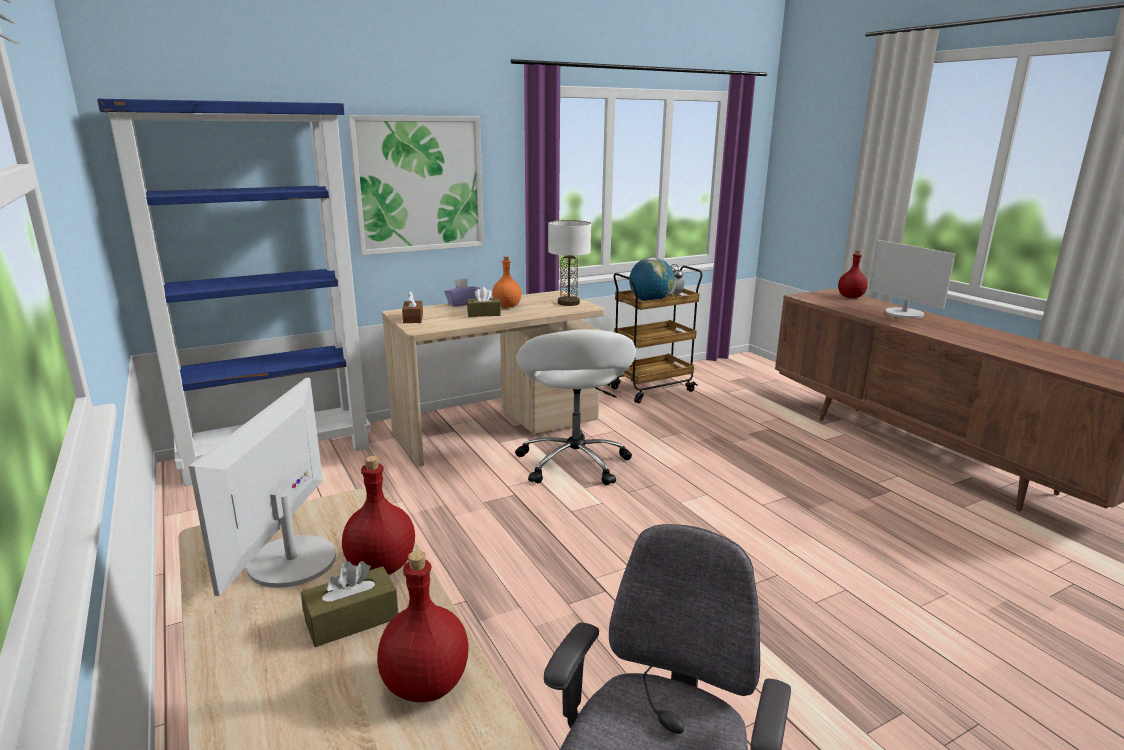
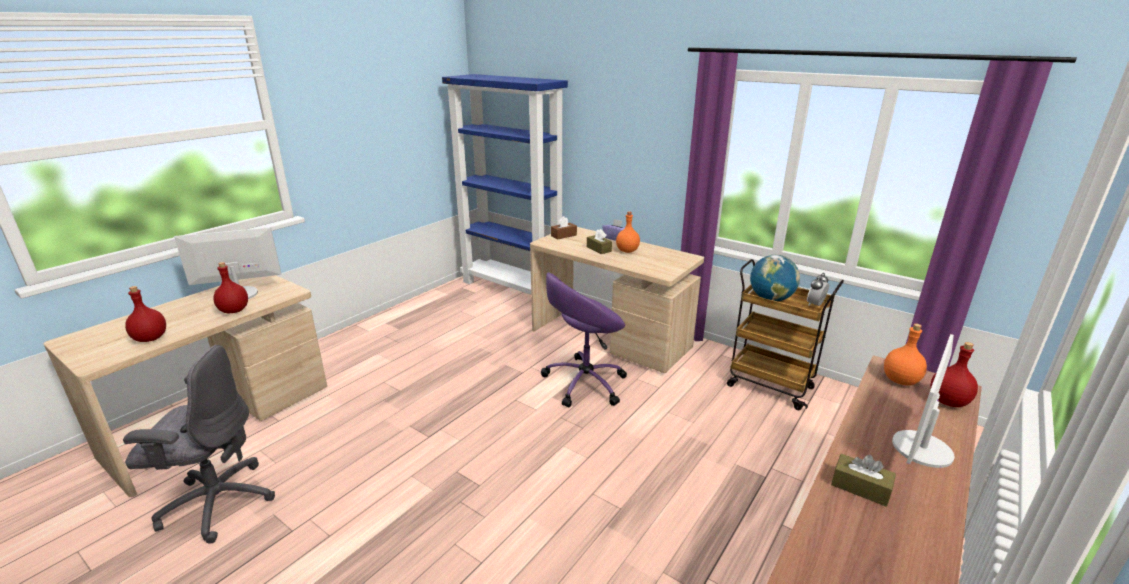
camera: 65 degrees right, 5 degrees up
(352, 619) = (195, 316): brown tissue box -> brown tissue box (860, 487)
(419, 184) = (619, 142): picture -> none
(568, 303) = (667, 266): table lamp -> none
(574, 464) = (583, 383): white office chair -> purple office chair
(822, 298) = (901, 381): none -> orange bottle

